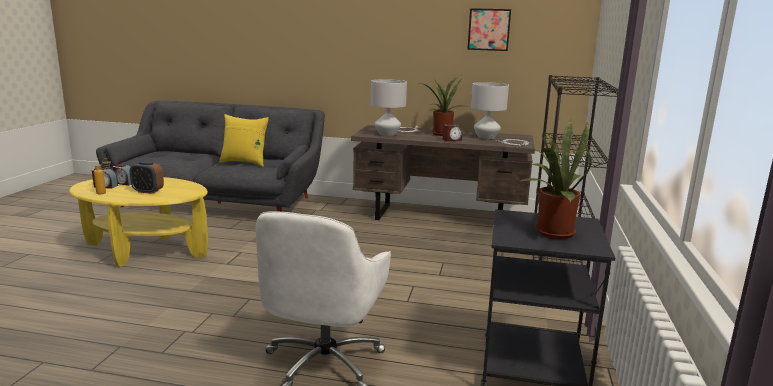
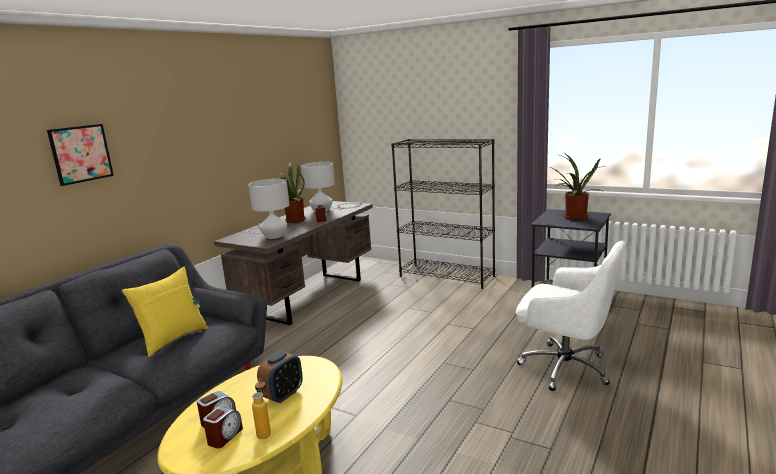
camera: 70 degrees left, 0 degrees up
(489, 29) = (283, 118): picture -> picture (81, 154)

